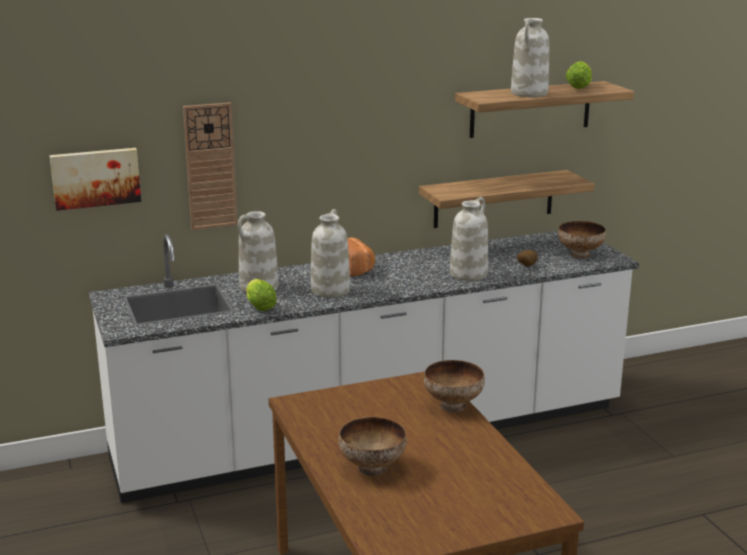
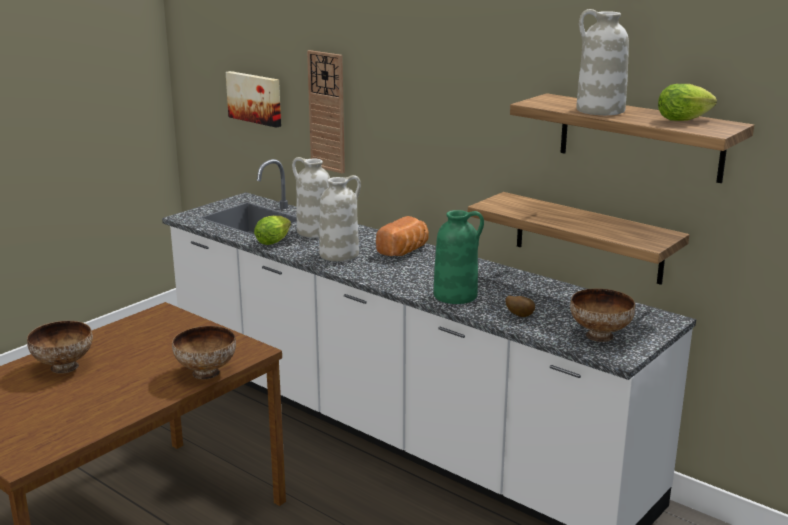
camera: 60 degrees right, 0 degrees up
(468, 274) = (456, 295): white vase -> green vase

